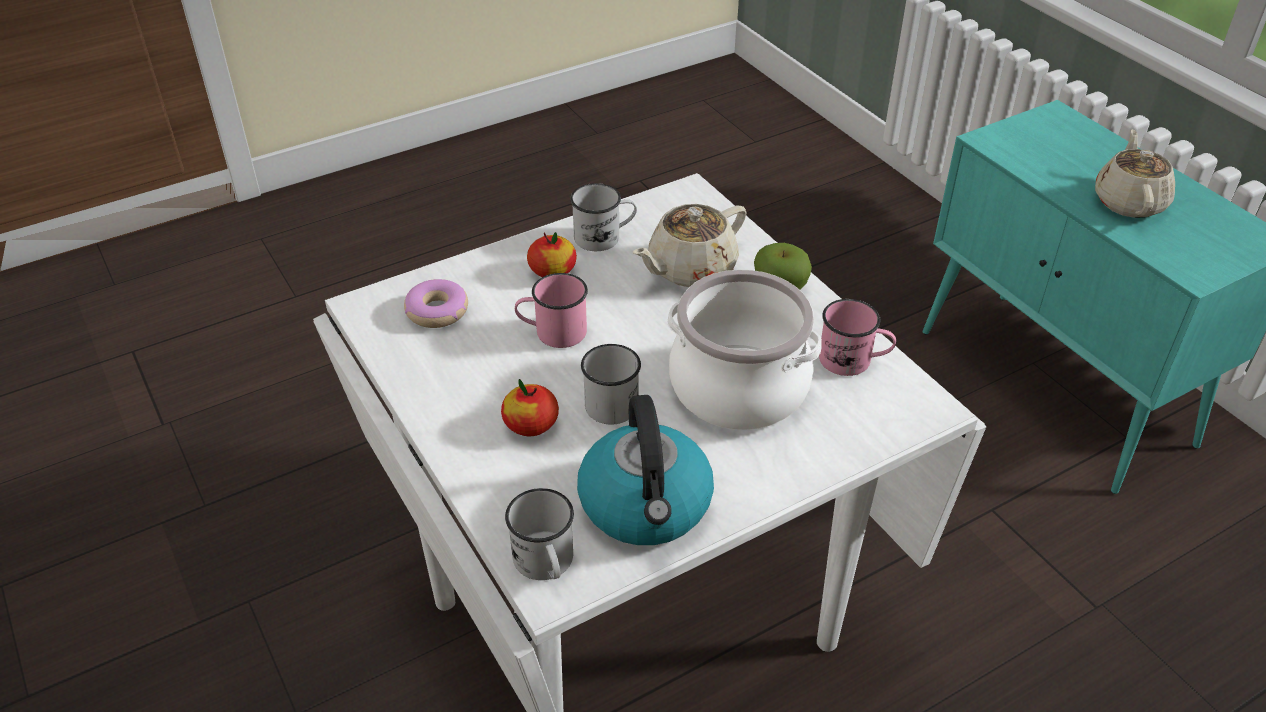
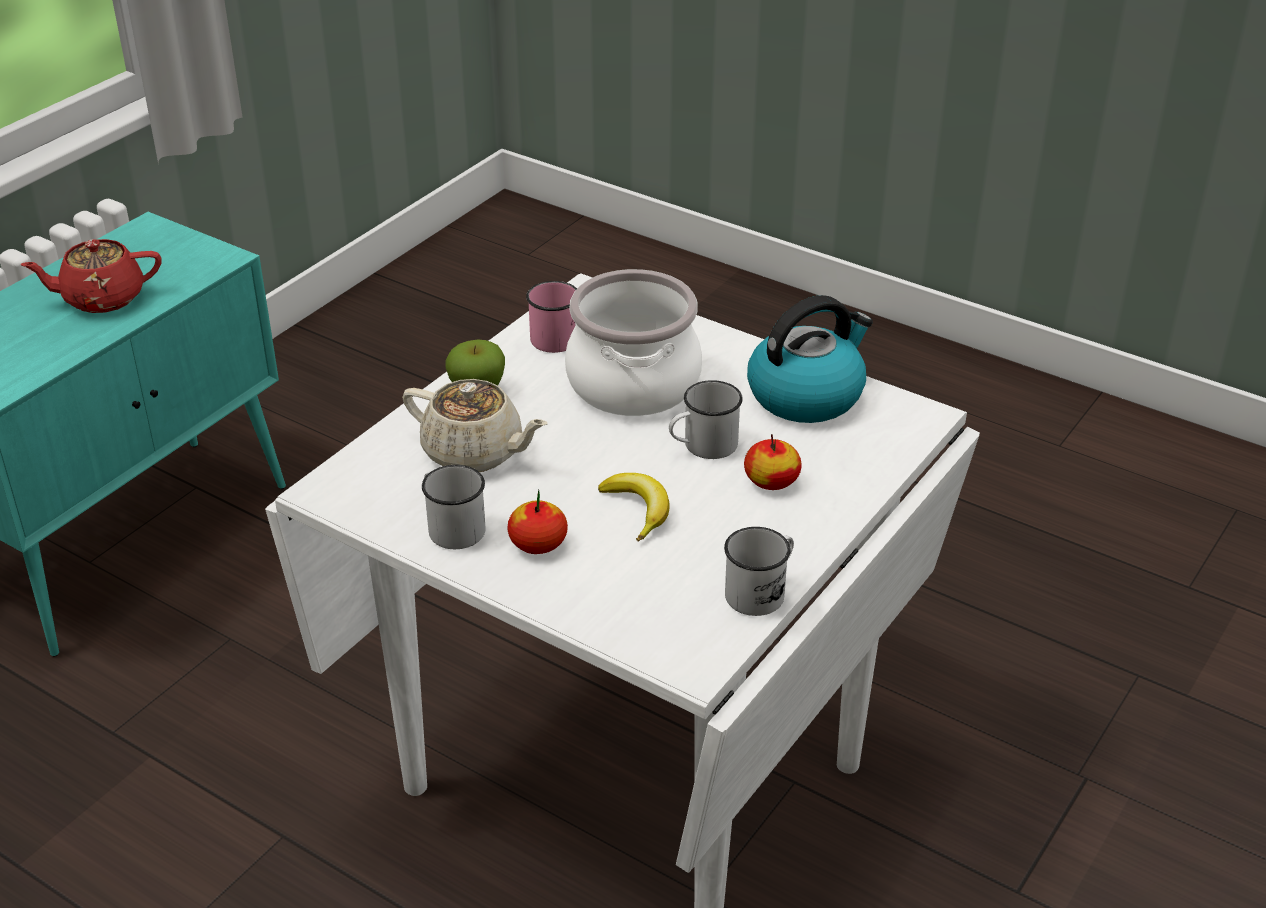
camera: 115 degrees left, 5 degrees down
(437, 311) = (663, 602): donut -> none
(546, 565) = (906, 424): white mug -> white mug (761, 591)
(553, 332) = (638, 510): pink mug -> banana
(1129, 201) = (102, 298): beige teapot -> red teapot

